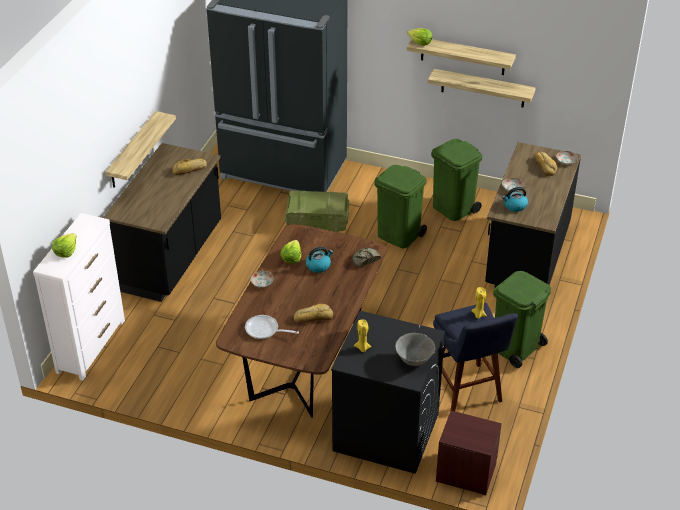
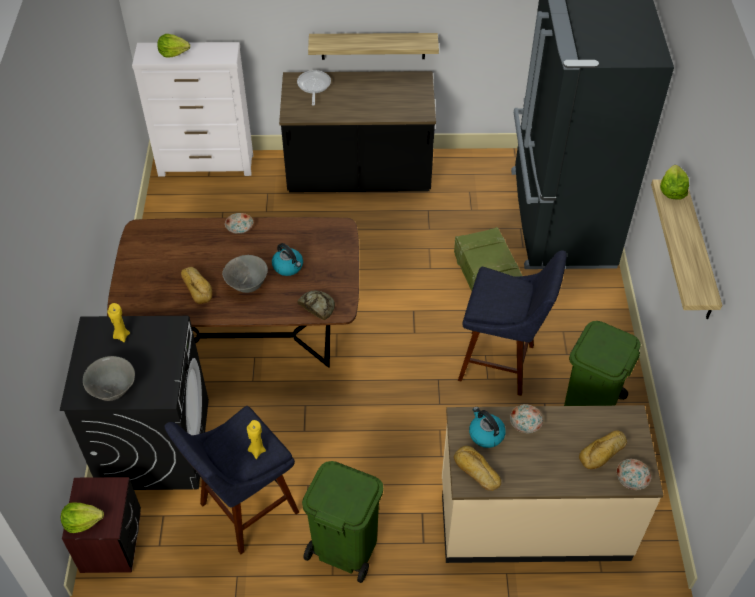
camera: 70 degrees right, 10 degrees up
(190, 169) = (395, 106): bread -> bread (476, 471)
(265, 330) = (162, 253): frying pan -> frying pan (313, 87)
(291, 257) = (293, 239): lettuce -> lettuce (82, 521)
(326, 290) = (247, 285): none -> grey bowl
(399, 235) = (502, 364): green trash can -> blue stool
(483, 88) = (693, 314): shelf -> none
(526, 257) = (533, 519): black counter -> beige counter

